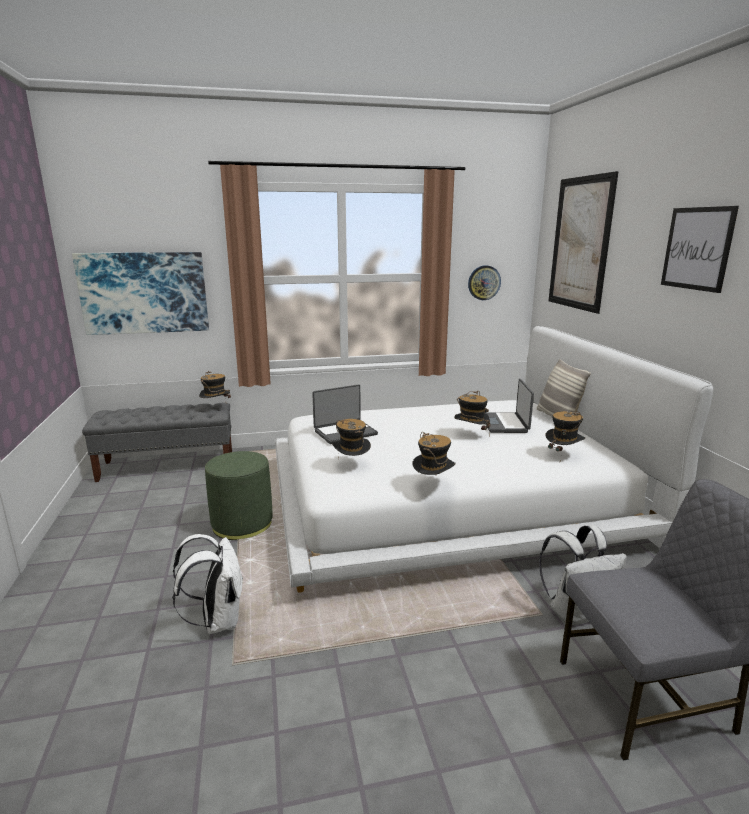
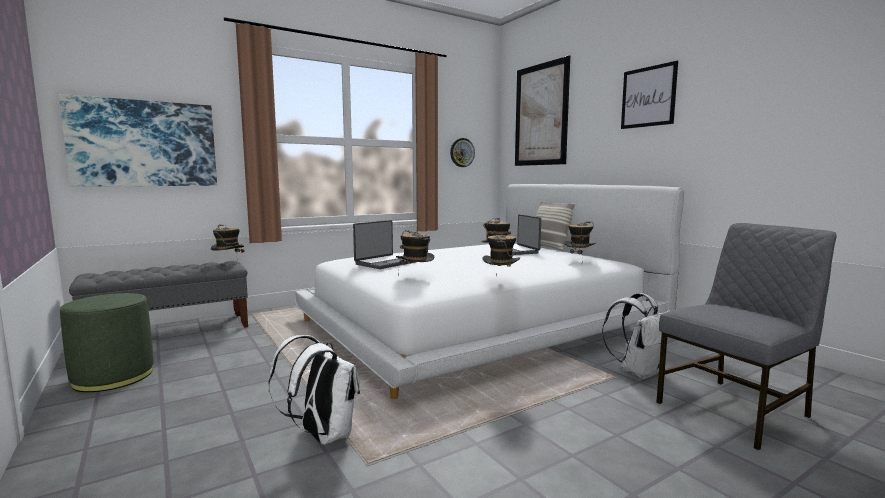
camera: 20 degrees left, 10 degrees down
(242, 524) = (292, 362): green ottoman -> green ottoman (113, 377)

